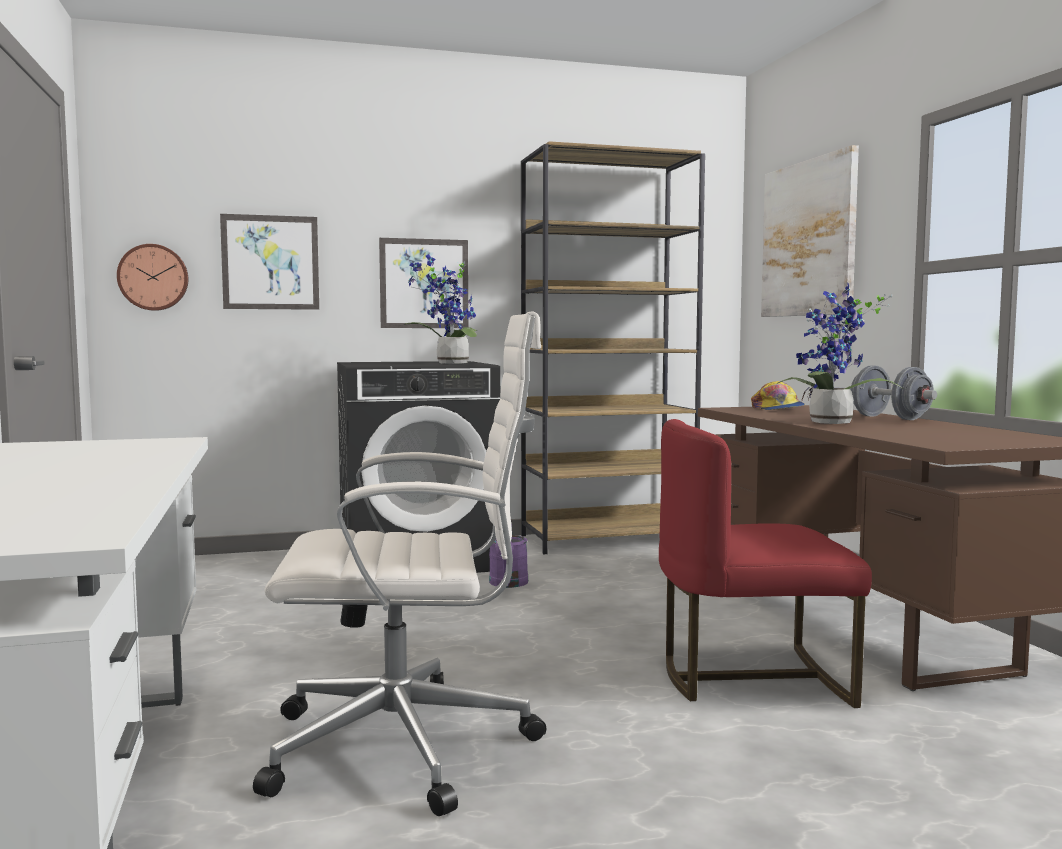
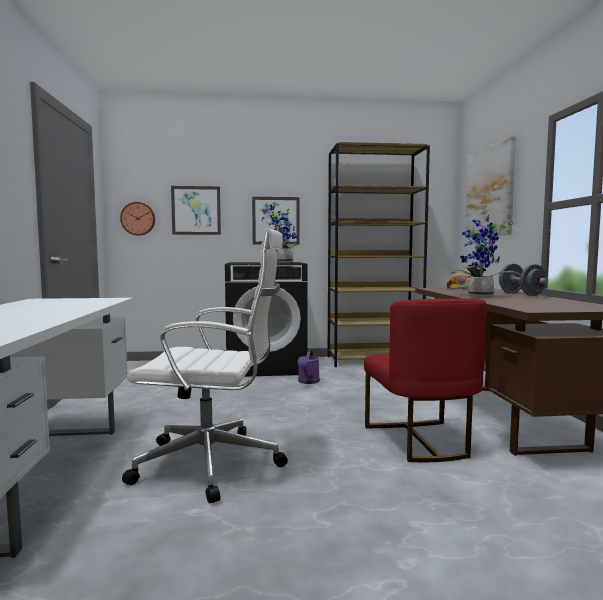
camera: 10 degrees right, 0 degrees up
(751, 677) = (420, 441): red chair -> red chair turned 105 degrees counterclockwise

